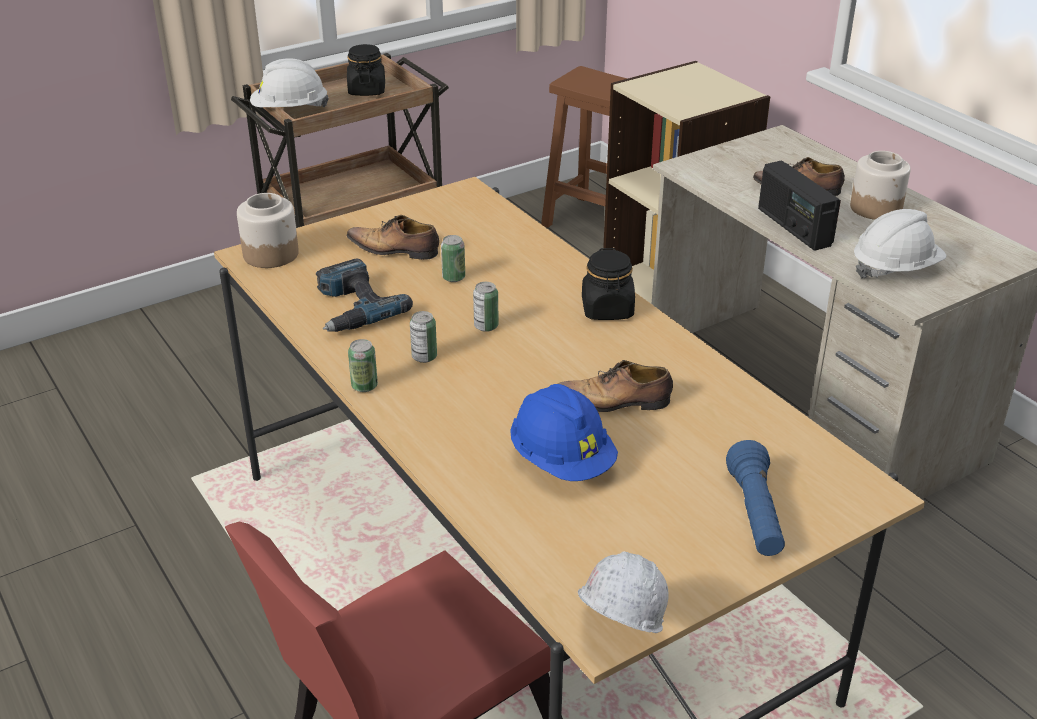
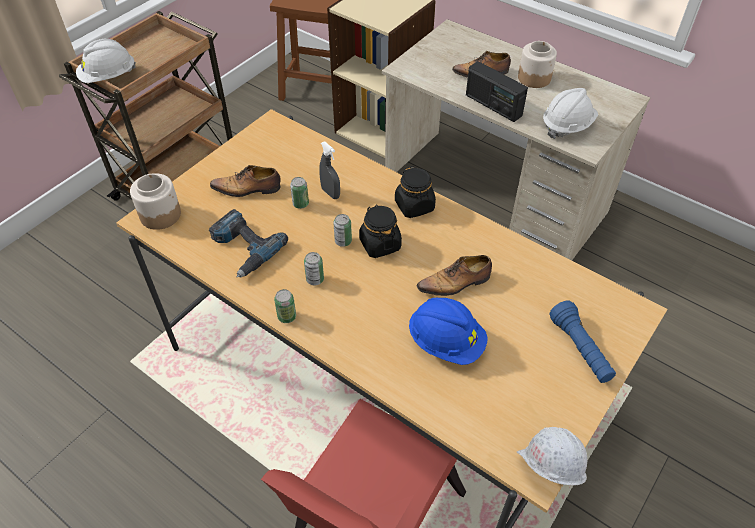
camera: 20 degrees left, 15 degrees up
(367, 90) = (157, 46): black jar -> black jar (380, 244)
(500, 274) = (330, 193): none -> grey spray bottle

